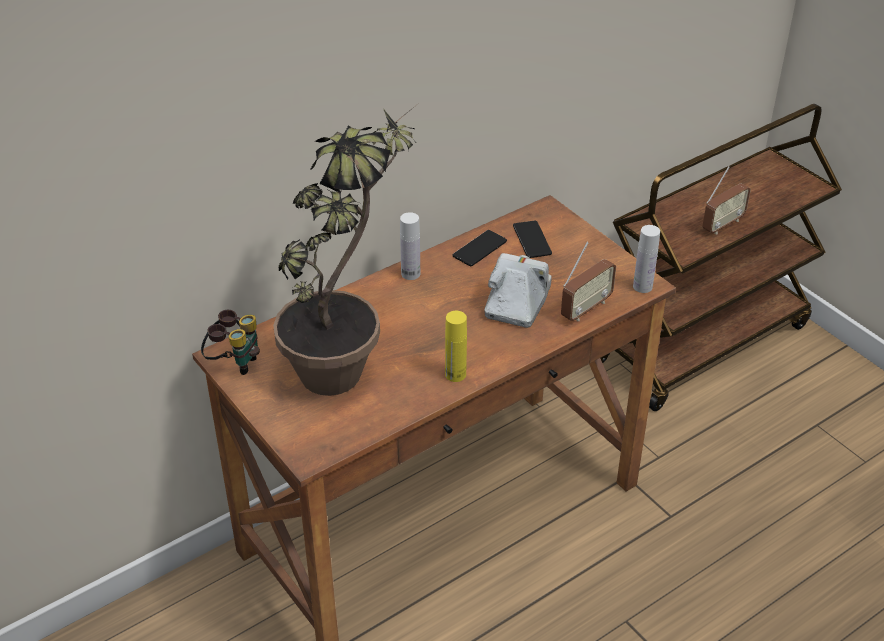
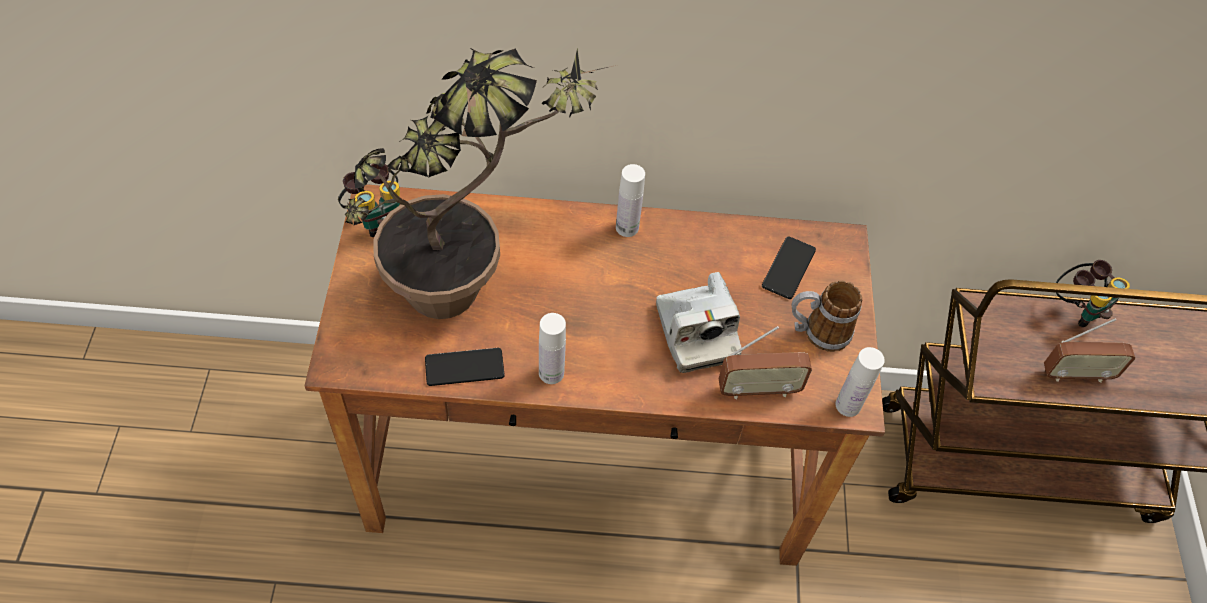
camera: 35 degrees right, 15 degrees up
(455, 374) = (551, 373): yellow bottle -> white bottle
(479, 249) = (724, 243): phone -> phone (464, 367)
(517, 303) = (695, 333): camera -> camera turned 105 degrees clockwise
(585, 262) = (817, 332): none -> mug
(688, 192) = (1077, 308): none -> binoculars

